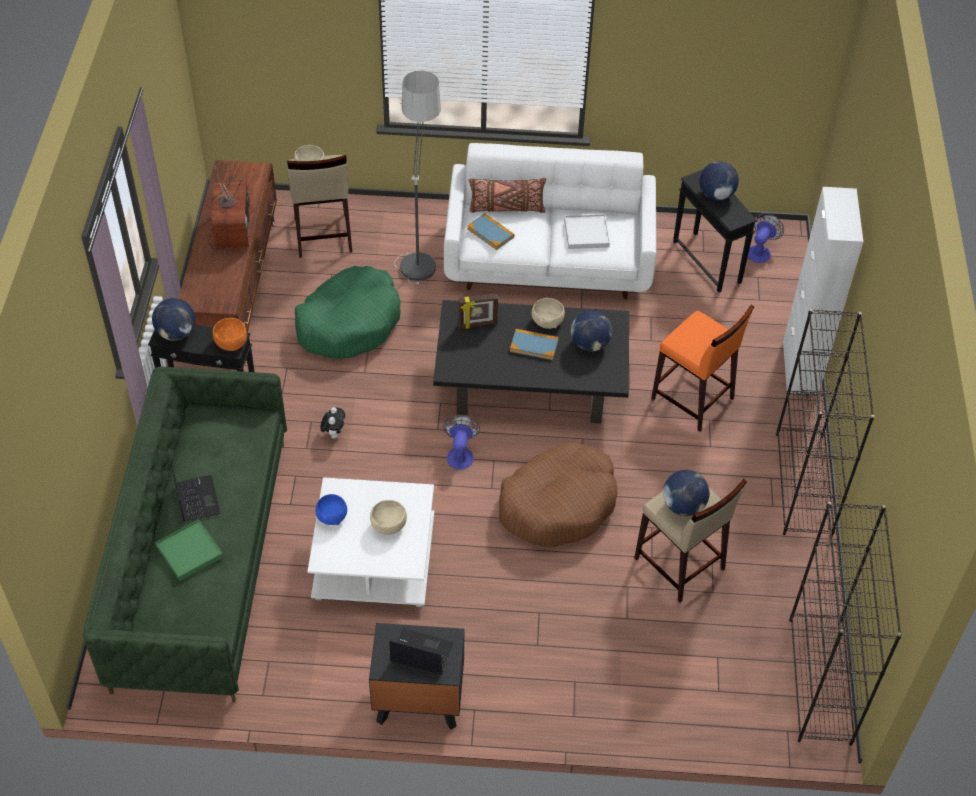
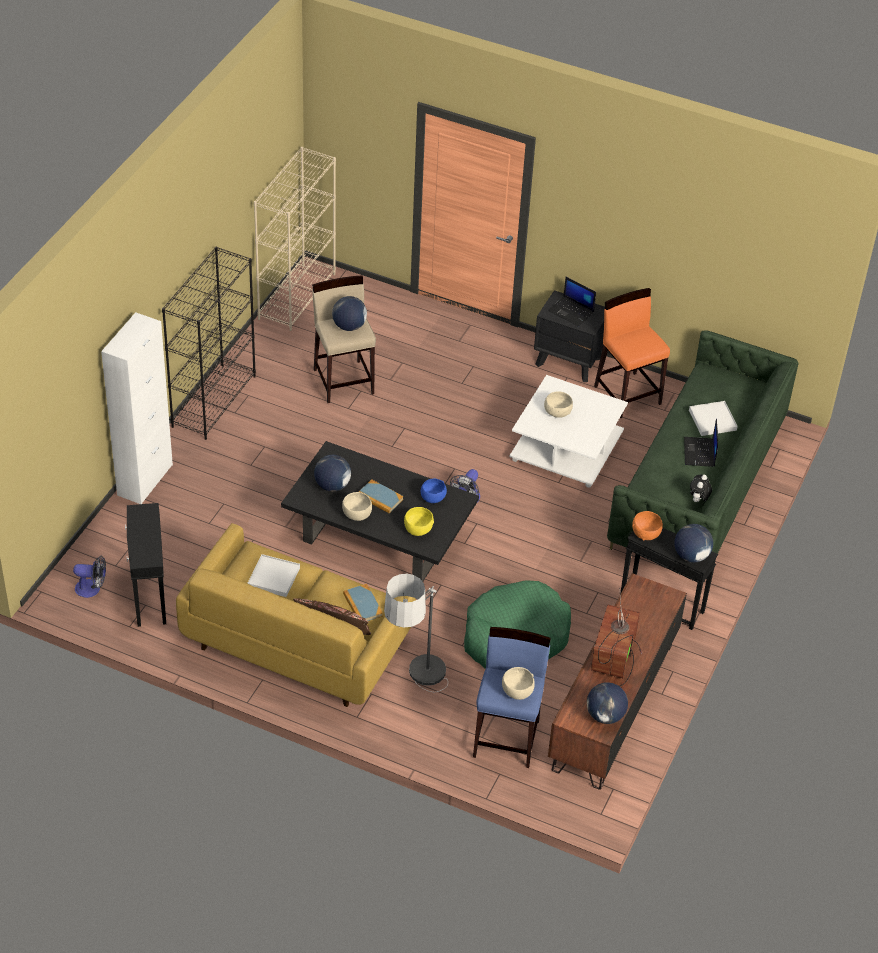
camera: 160 degrees left, 5 degrees down
(189, 552) = (712, 420): green tray -> white tray
(322, 235) = (507, 738): beige stool -> blue stool
(332, 517) = (597, 429): blue bowl -> blue bowl (432, 498)
(334, 433) = (564, 545): plush toy -> plush toy (698, 500)
(478, 324) = (418, 529): picture frame -> yellow bowl
(549, 260) = (296, 642): white sofa -> yellow sofa
(558, 504) = (409, 443): brown dog bed -> none
(692, 399) = (253, 483): orange stool -> orange stool (627, 394)
(716, 195) = (144, 539): globe -> globe (605, 715)
(760, 251) = (92, 589): fan -> fan turned 135 degrees counterclockwise
(820, 681) = (297, 296): black bookcase -> beige bookcase

